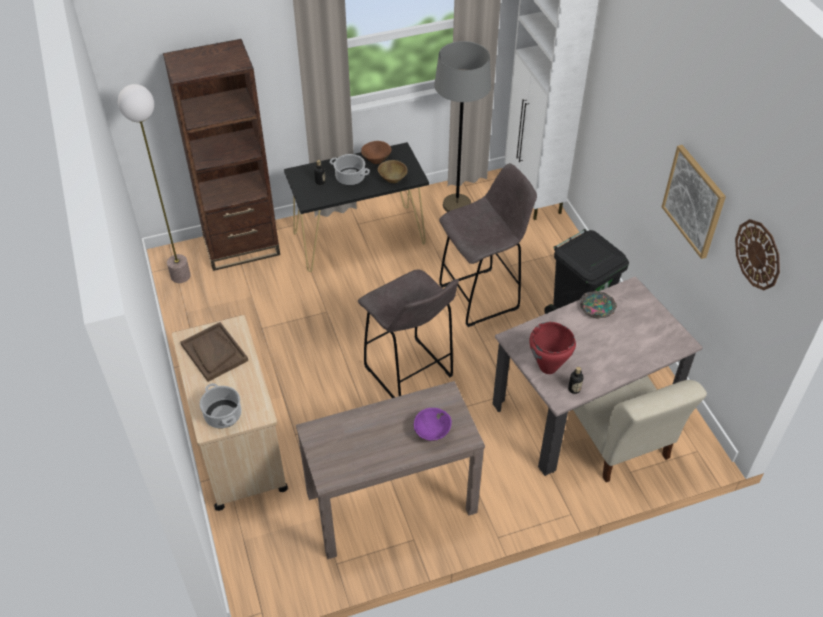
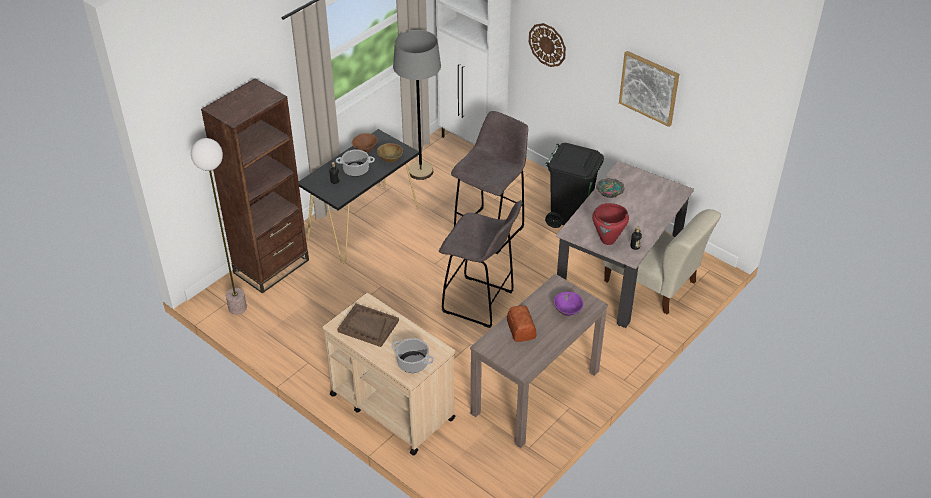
camera: 30 degrees left, 5 degrees down
(364, 430) = (520, 329): none -> bread
(758, 254) = (720, 103): wall clock -> wall clock (547, 44)

